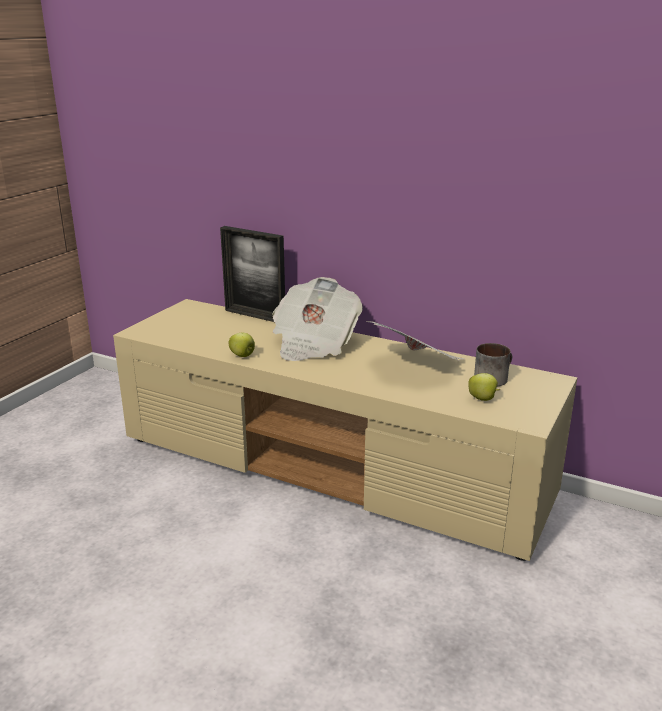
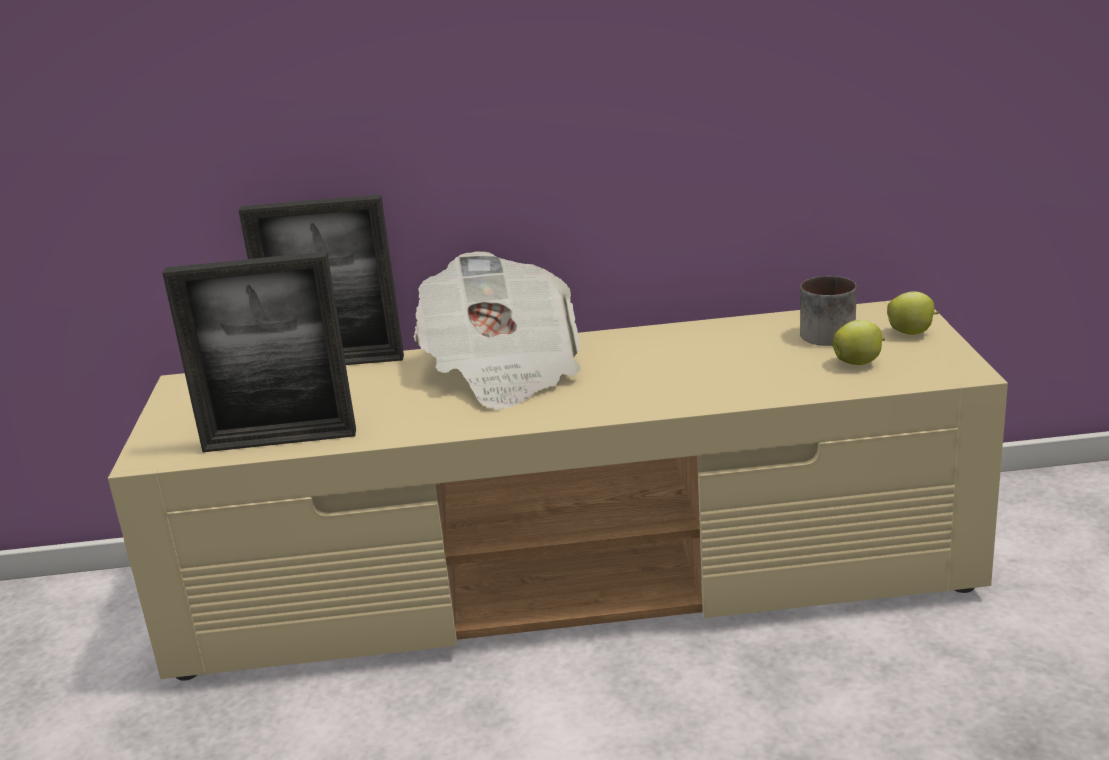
camera: 30 degrees left, 0 degrees up
(187, 342) = (279, 440): none -> picture frame
(243, 356) = (414, 428): apple -> apple (911, 333)
(417, 366) = (706, 352): newspaper -> none

